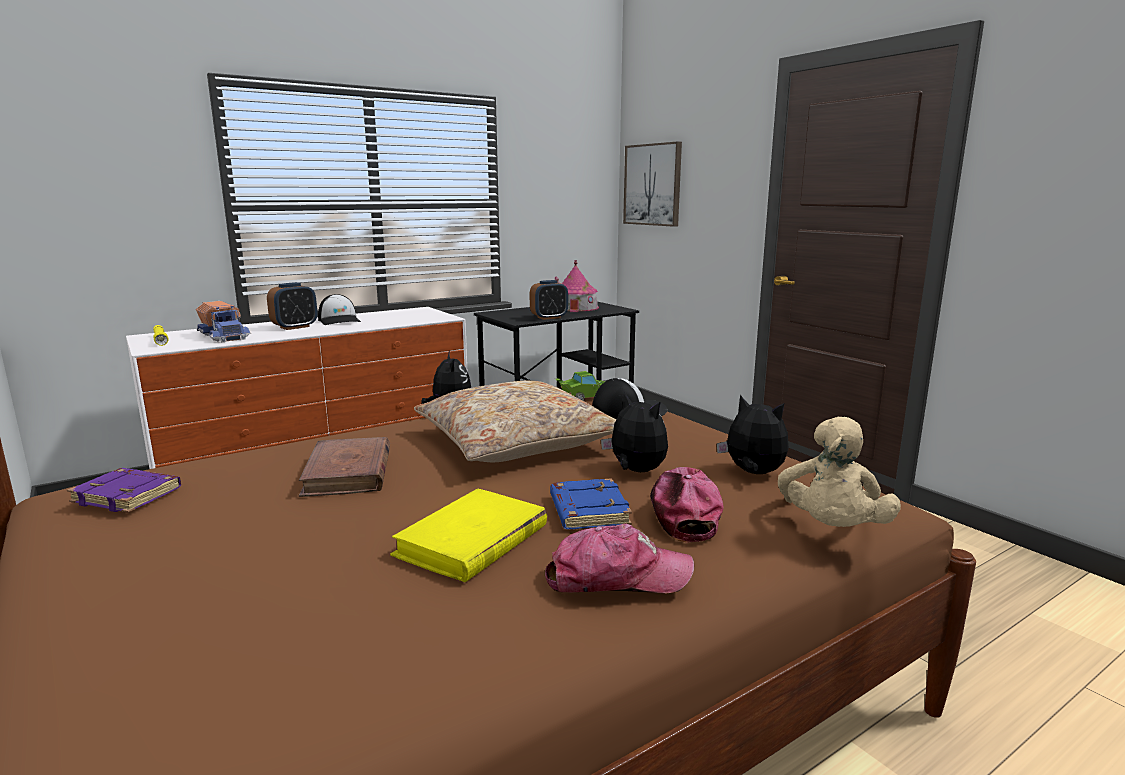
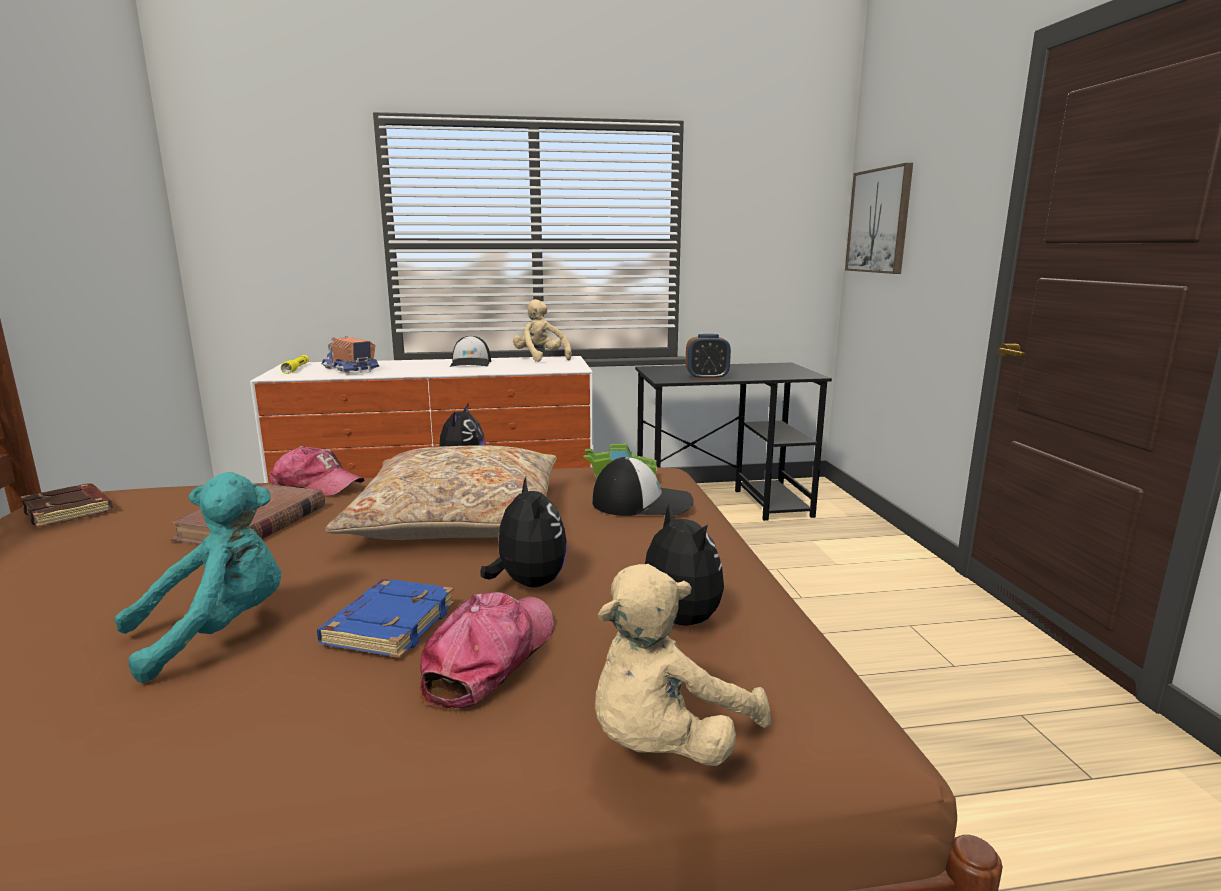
camera: 25 degrees right, 0 degrees up
(129, 495) = (70, 511): purple book -> brown book
(225, 336) = (349, 370): toy truck -> toy truck turned 150 degrees clockwise
(295, 327) = (421, 366): alarm clock -> none
(397, 311) = (540, 358): none -> beige plush toy
(472, 541) = (218, 632): yellow book -> turquoise plush toy
(575, 307) = (757, 369): toy house -> none
(616, 577) = (273, 731): cap -> cap (316, 485)

